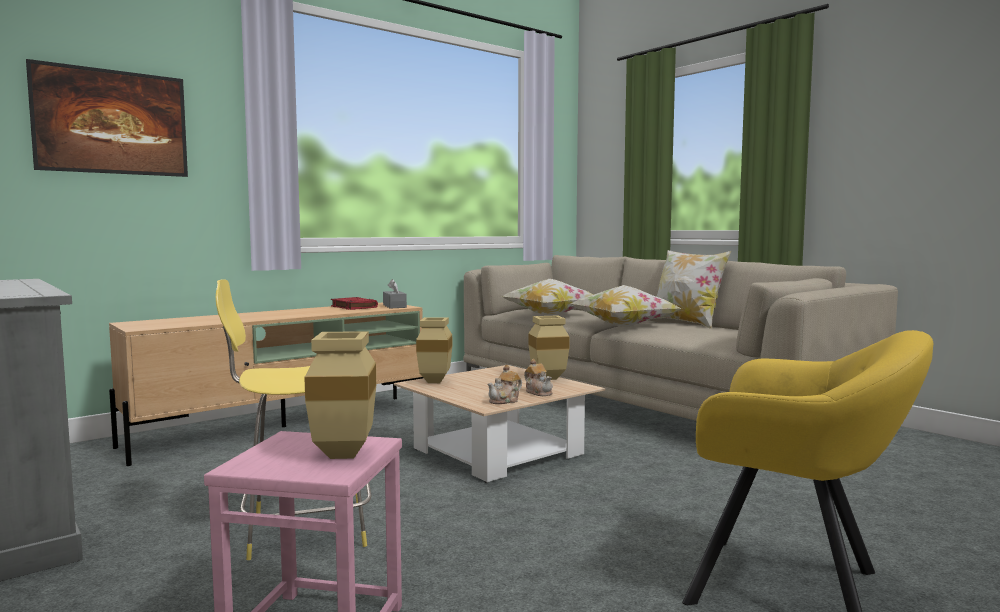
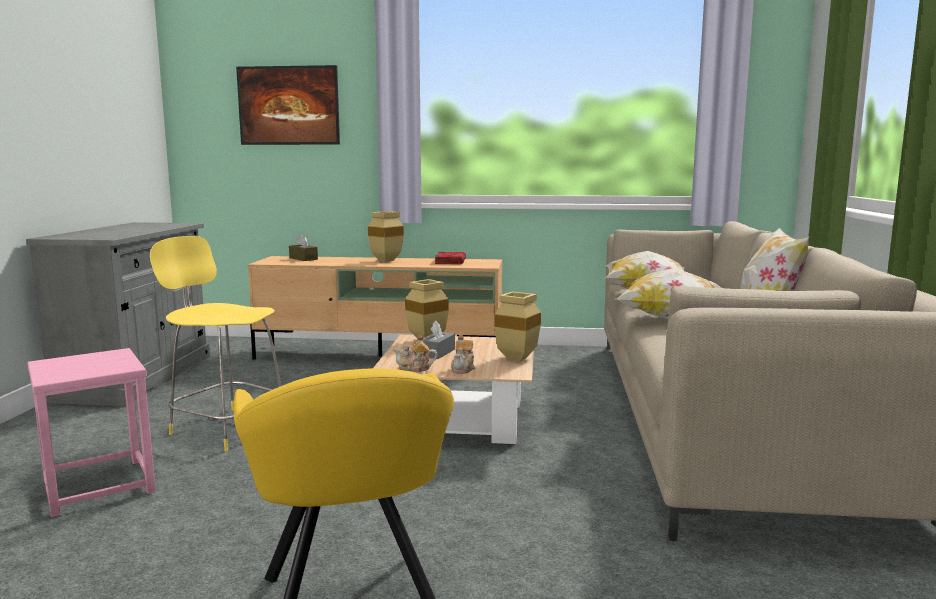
camera: 45 degrees right, 5 degrees up
(174, 320) = (303, 258): none -> brown tissue box
(346, 455) = (90, 370): beige vase -> beige vase (386, 261)
(394, 306) = (481, 264): grey tissue box -> grey tissue box (437, 353)

